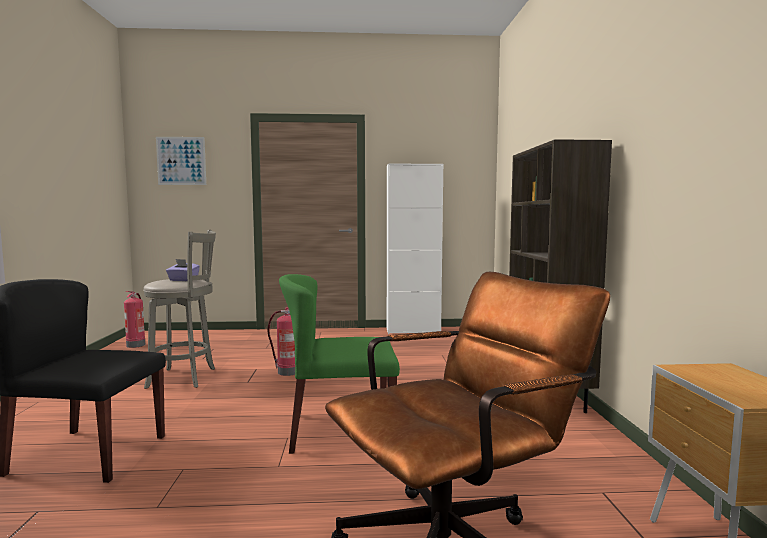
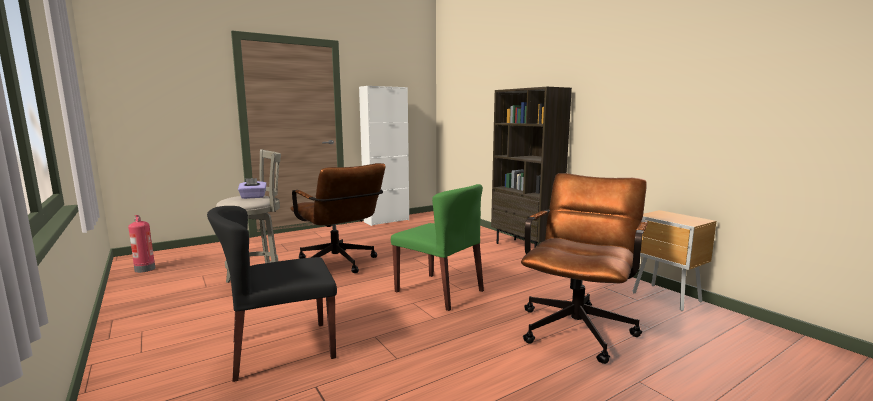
camera: 30 degrees left, 5 degrees up
(181, 161) = (156, 75): picture -> none
(287, 372) = (339, 265): fire extinguisher -> brown office chair
(340, 431) = (439, 291): green chair -> green chair turned 105 degrees counterclockwise

